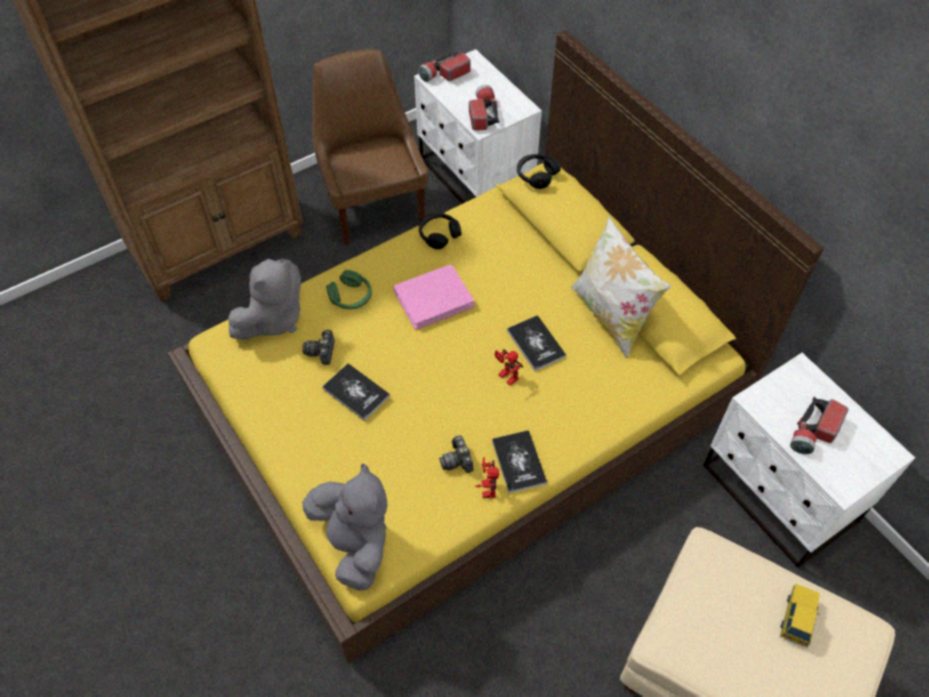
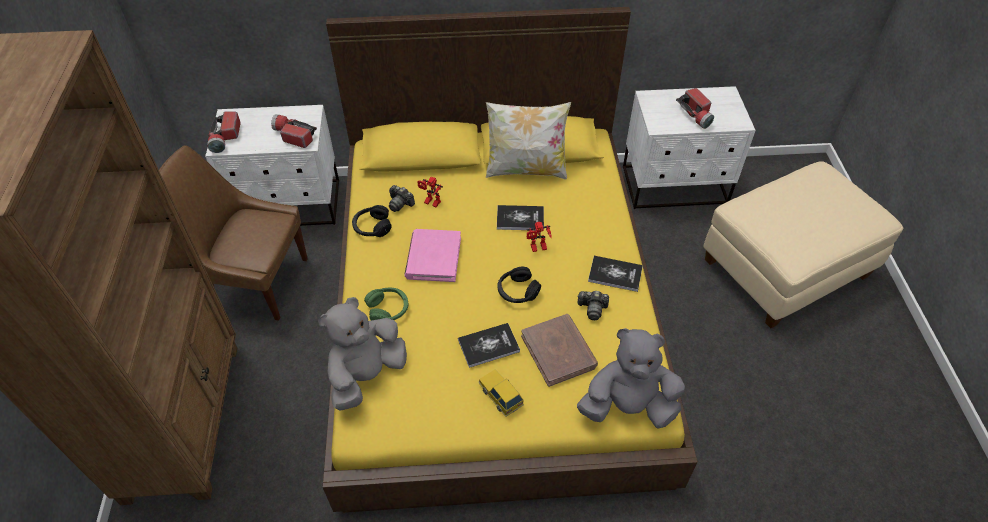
camera: 60 degrees left, 5 degrees down
(273, 319) = (366, 375): grey plush toy -> grey plush toy turned 120 degrees counterclockwise
(321, 352) = (431, 352): camera -> camera (400, 203)
(385, 454) = (559, 351): none -> brown book
(485, 488) = (625, 303): toy robot -> toy robot (430, 203)
(536, 175) = (382, 137): black headphones -> black headphones (517, 291)
(798, 617) = (804, 191): toy car -> toy car (500, 395)

